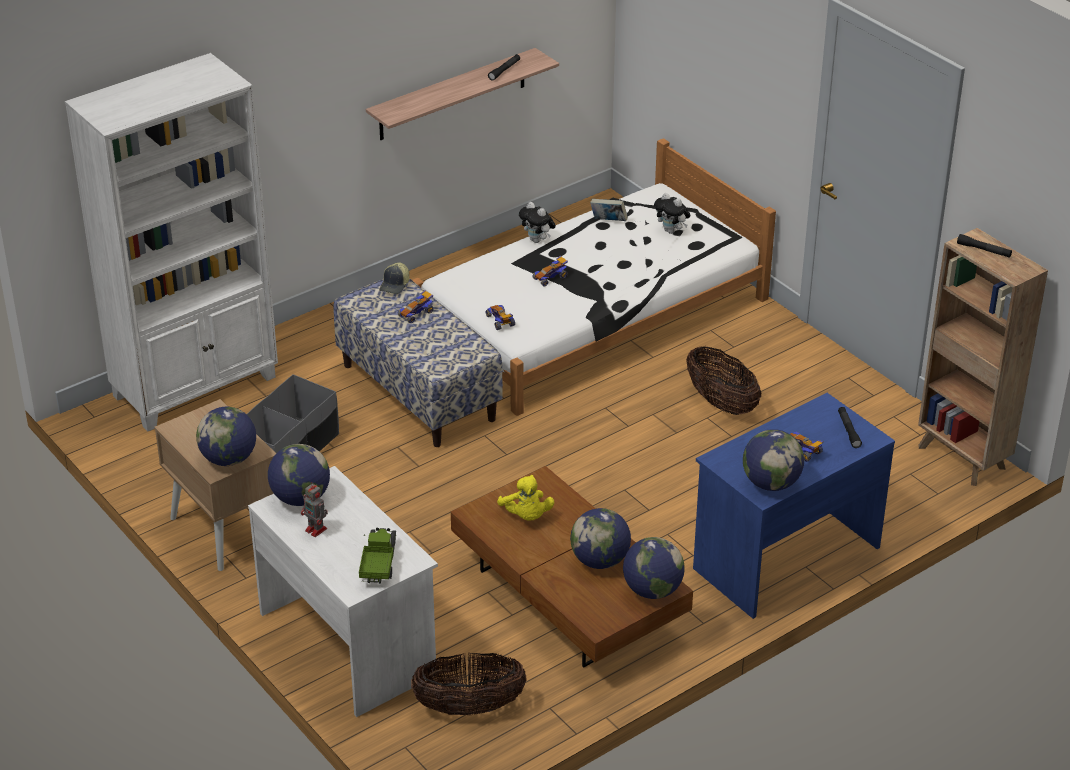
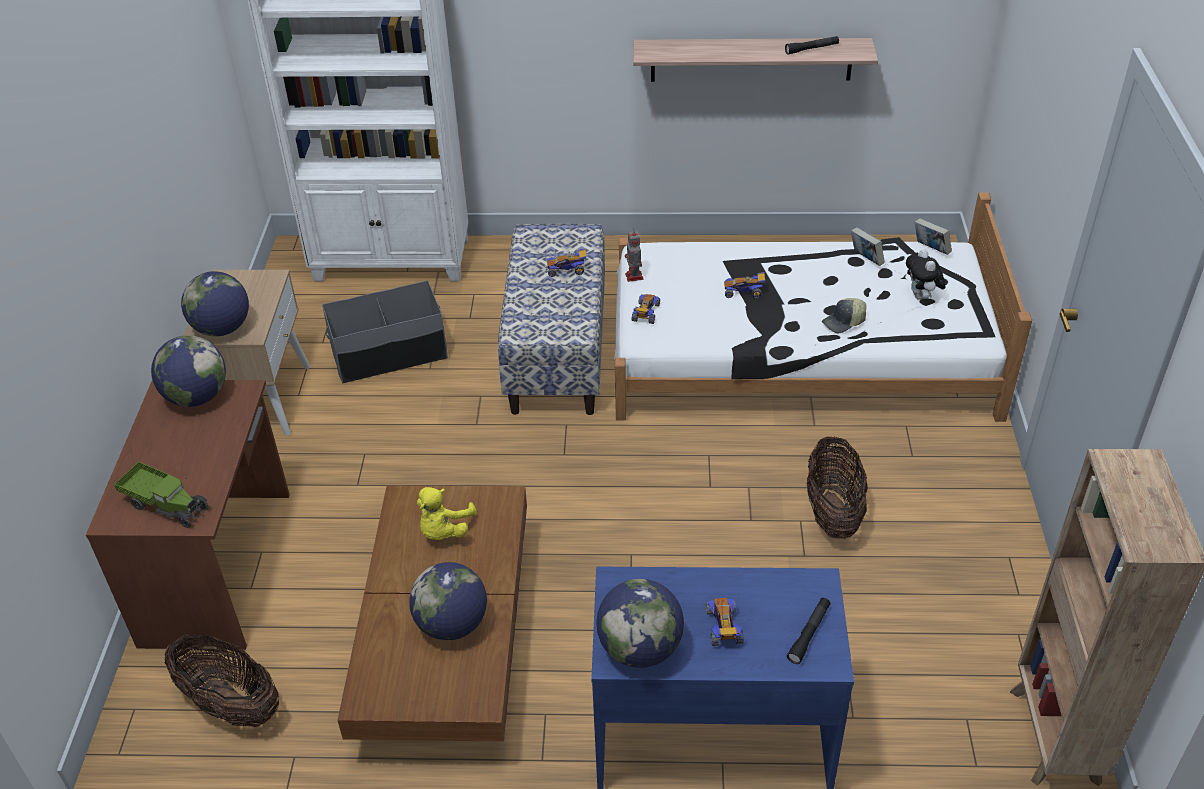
camera: 40 degrees right, 5 degrees up
(317, 530) = (167, 437): toy robot -> toy robot (634, 277)
(348, 642) = (220, 566): white desk -> brown desk
(378, 564) = (166, 504): toy truck -> toy truck turned 75 degrees clockwise
(395, 285) = (581, 234): cap -> cap (844, 322)
(537, 240) = (774, 249): plush toy -> none
(642, 197) = (930, 249): none -> book
(652, 590) = (461, 694): globe -> none
(983, 250) = (1135, 486): black flashlight -> none

